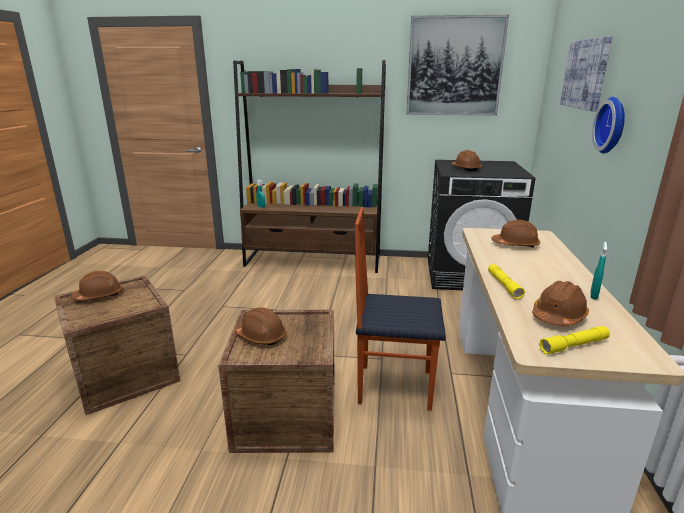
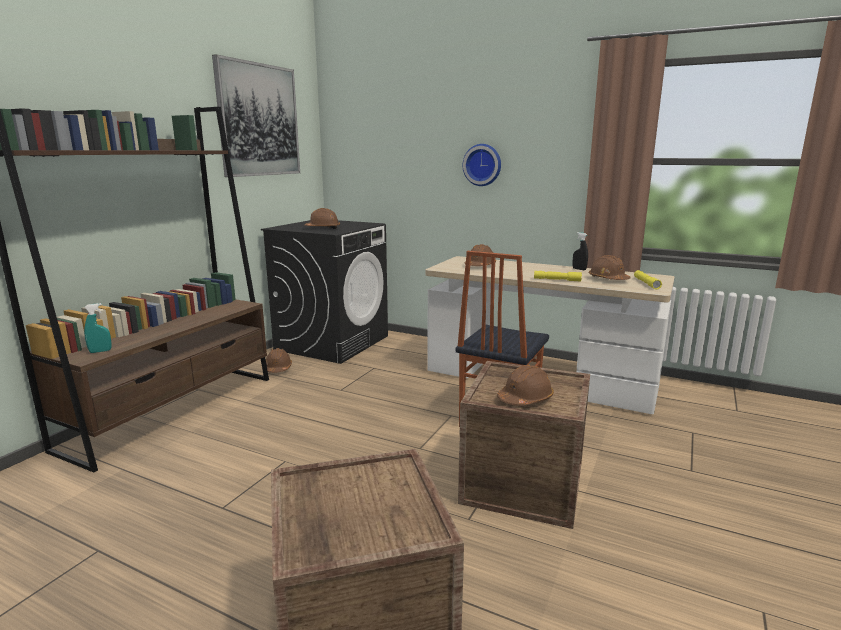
camera: 70 degrees left, 5 degrees down
(99, 296) = (317, 520): brown hard hat -> brown hard hat (278, 368)
(585, 74) = (416, 129): picture -> none
(593, 295) = (579, 269): turquoise spray bottle -> black spray bottle

